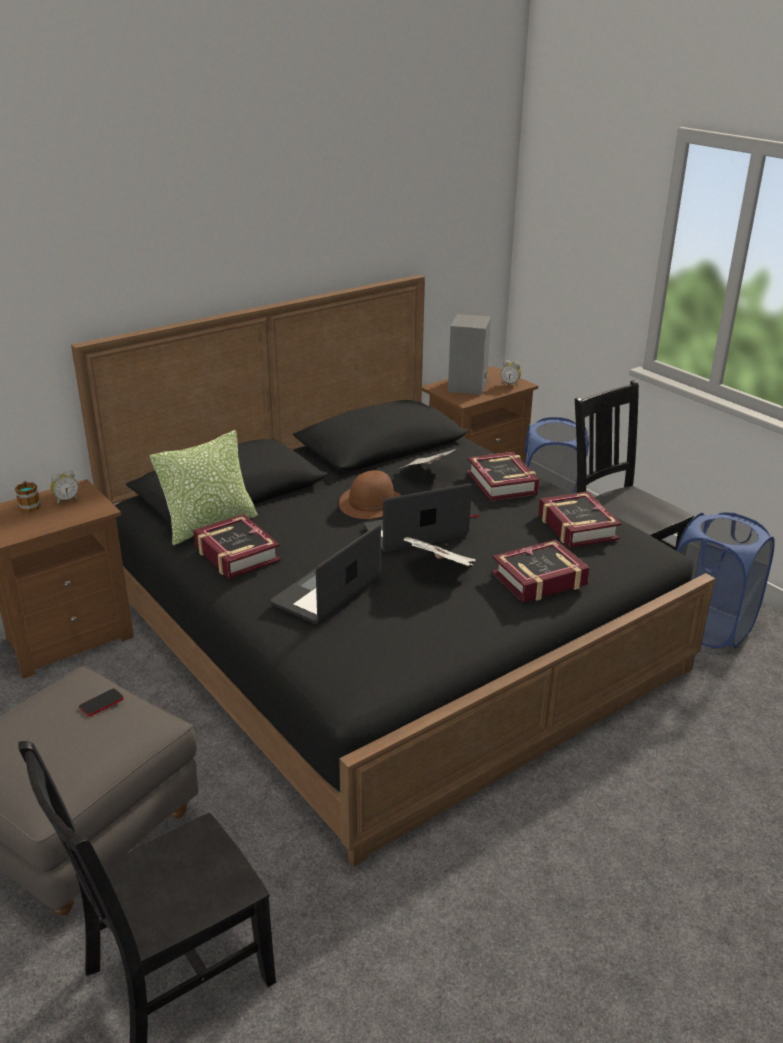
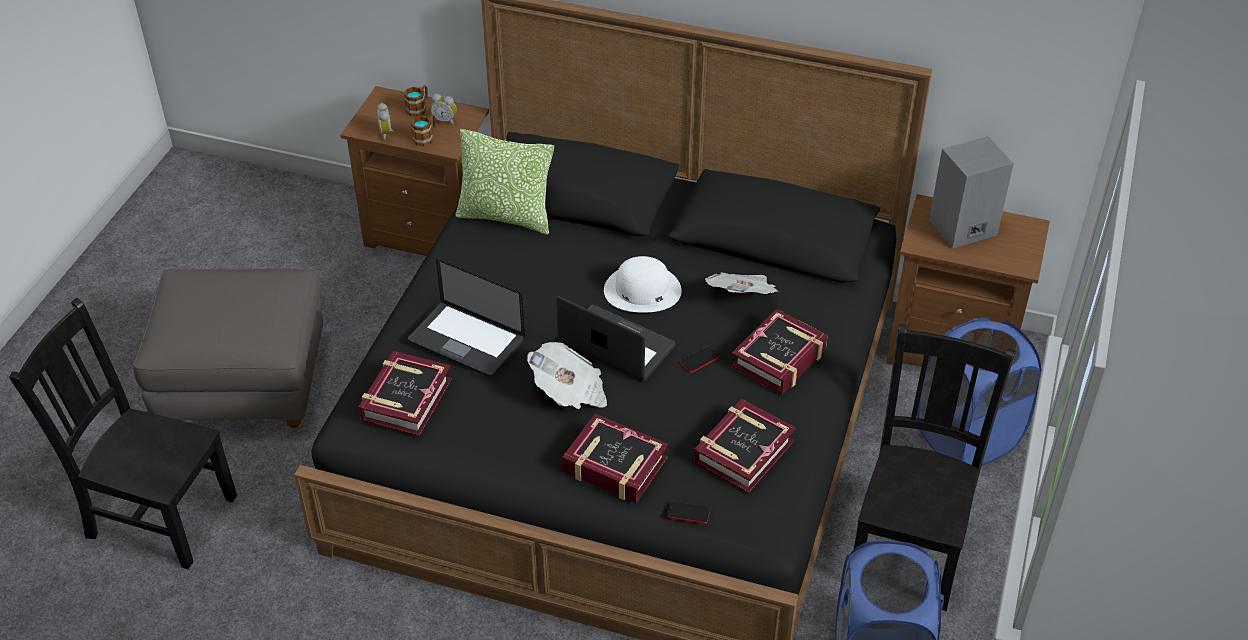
camera: 55 degrees right, 15 degrees up
(70, 514) = (426, 137): none -> mug
(101, 703) = (265, 307): phone -> phone (688, 513)
(236, 554) = (475, 258): book -> book (406, 400)
(326, 592) = (466, 341): laptop -> laptop turned 150 degrees counterclockwise
(371, 503) = (642, 290): brown hat -> white hat
(510, 384) = (1012, 257): alarm clock -> alarm clock (387, 133)

